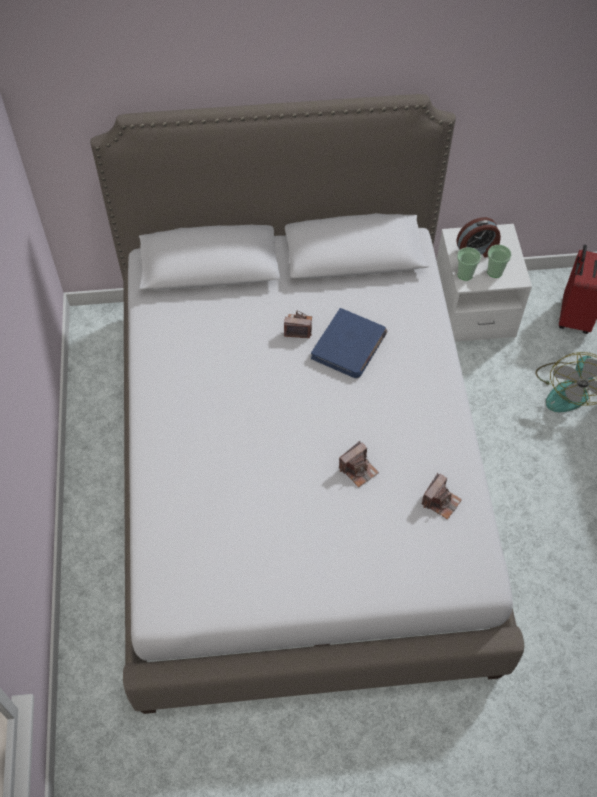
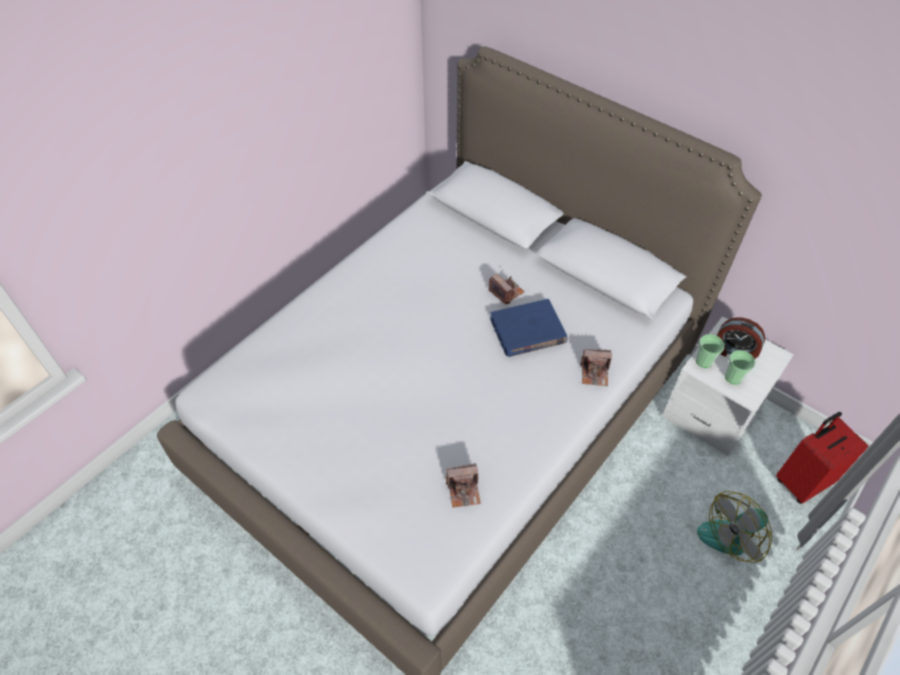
camera: 45 degrees right, 5 degrees down
(358, 469) = (432, 417): camera -> camera (594, 373)

